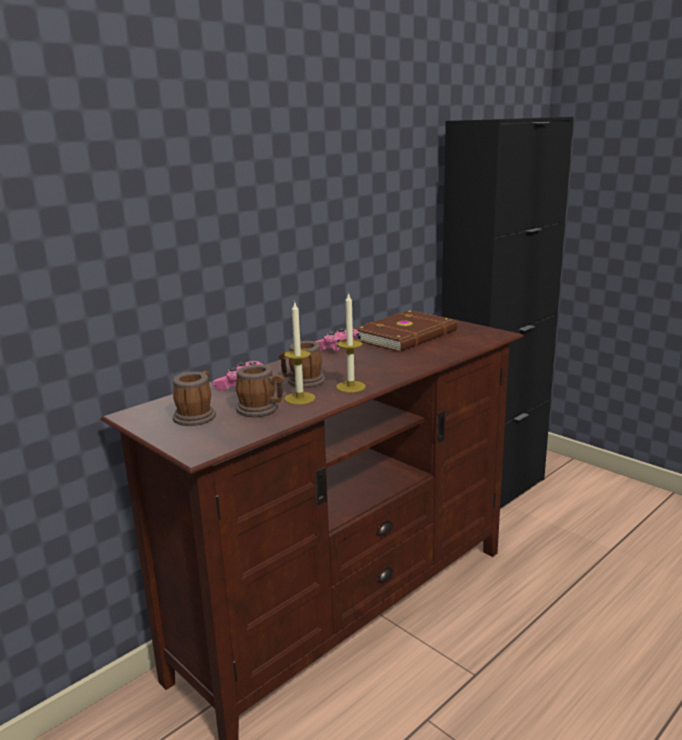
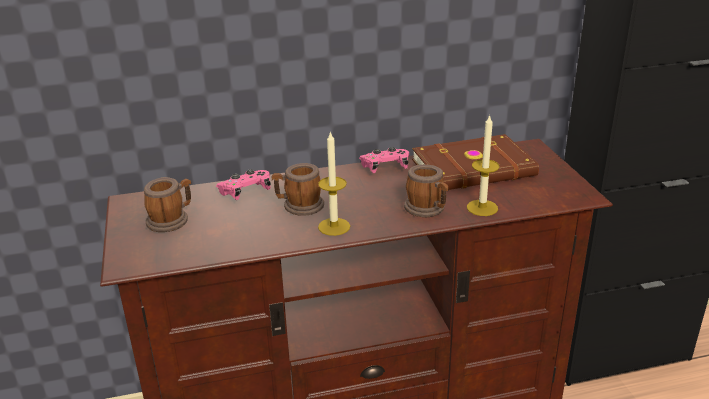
camera: 30 degrees right, 10 degrees up
(262, 409) = (227, 230): mug -> mug (428, 209)
(299, 398) = (273, 227): candle -> candle (482, 208)

